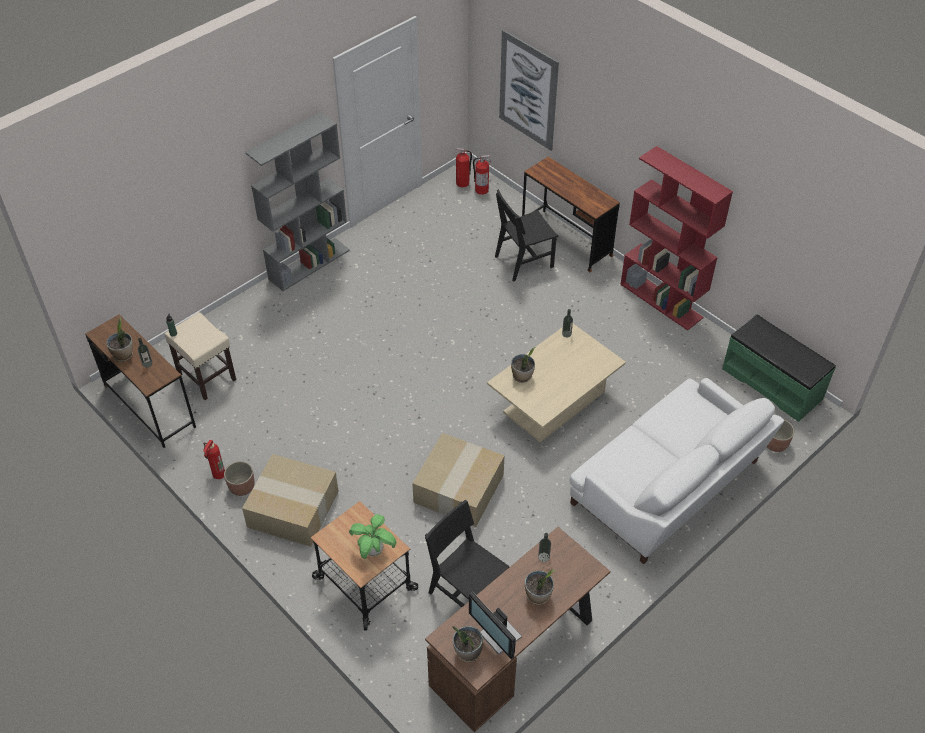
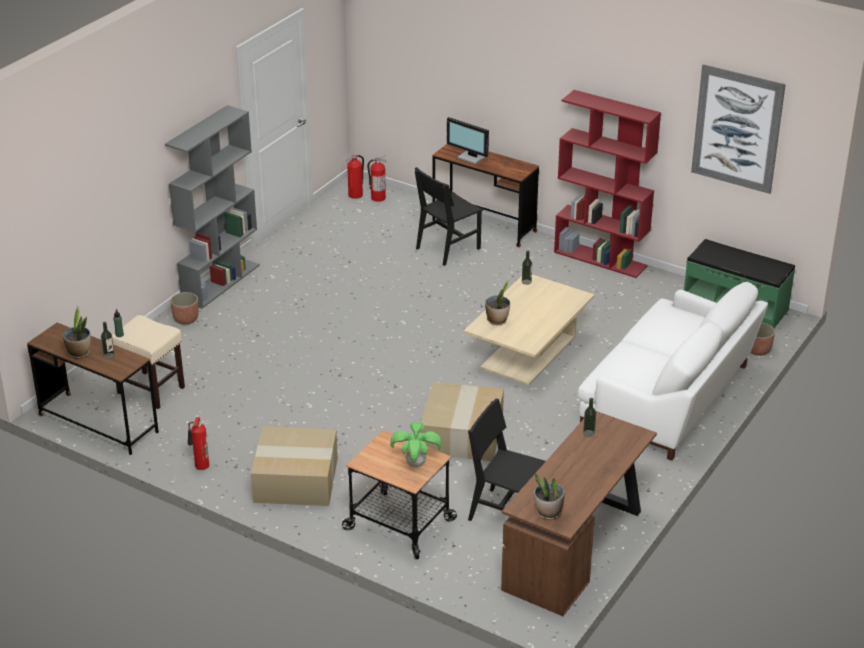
camera: 15 degrees left, 15 degrees down
(241, 487) = (232, 472): planter -> planter (185, 319)
(499, 636) = (573, 496): monitor -> monitor (472, 157)
(528, 90) = (422, 74): picture -> picture (737, 129)
(538, 595) = (596, 461): potted plant -> none

